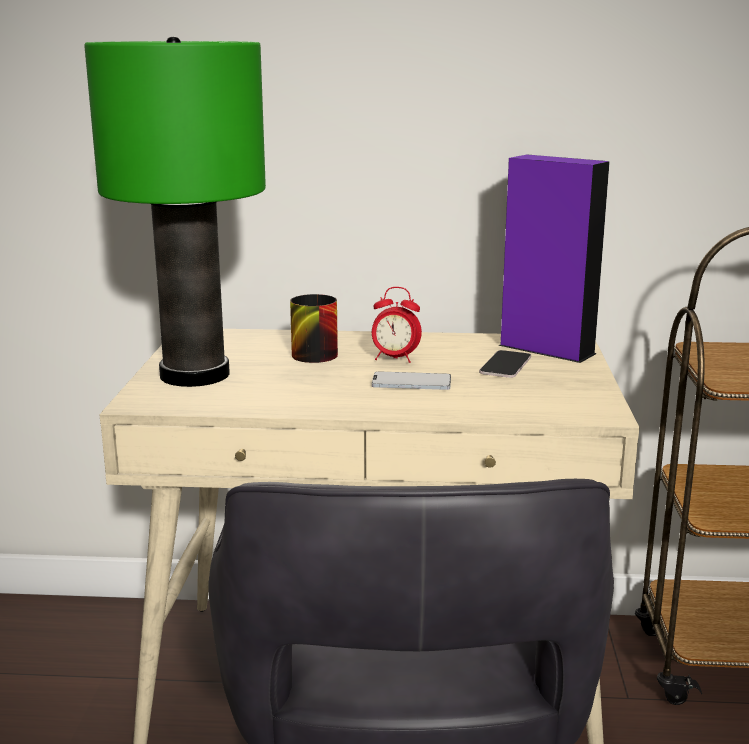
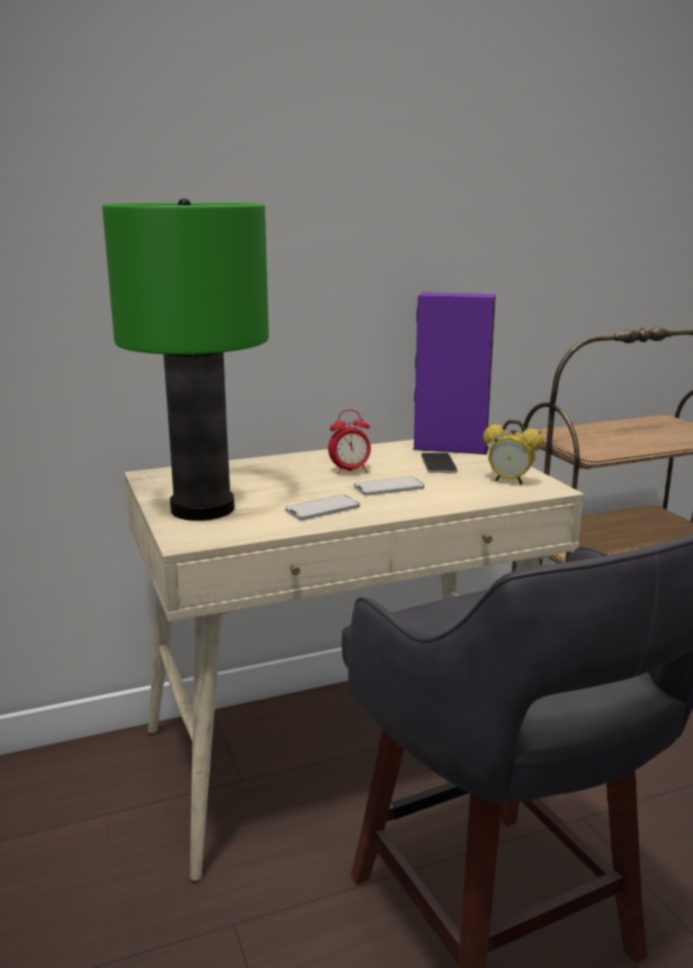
camera: 25 degrees left, 0 degrees up
(309, 394) = (322, 509): none -> phone
(312, 352) = (276, 475): mug -> none
(564, 397) = (510, 481): none -> alarm clock

